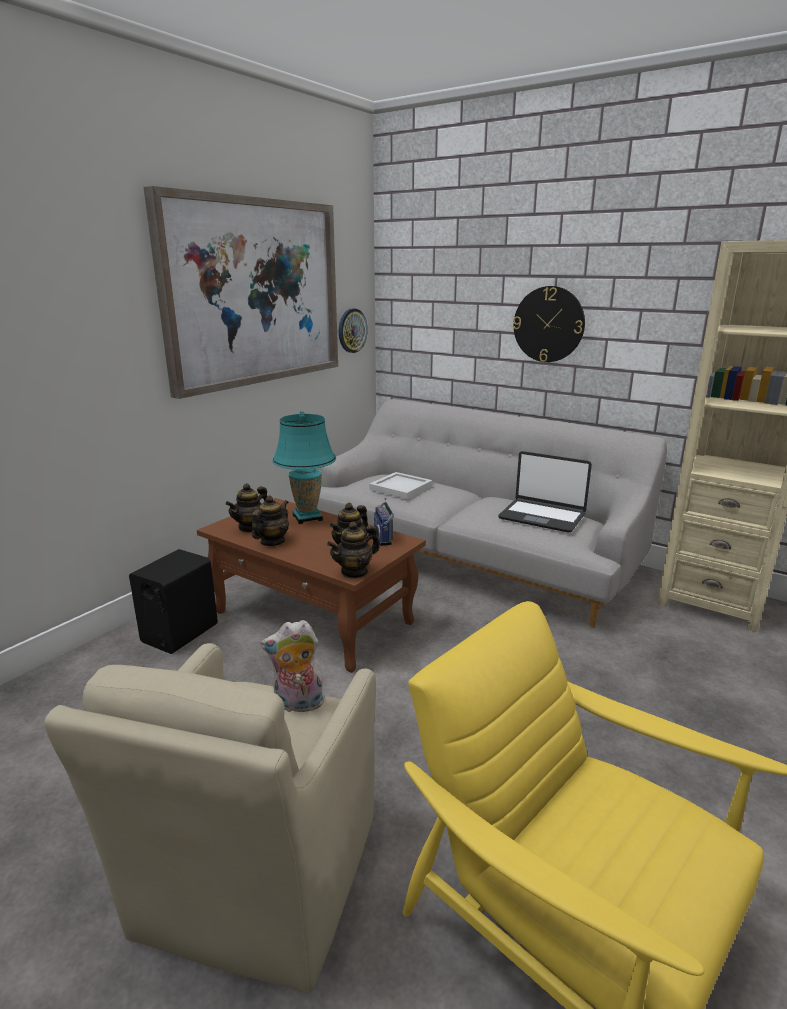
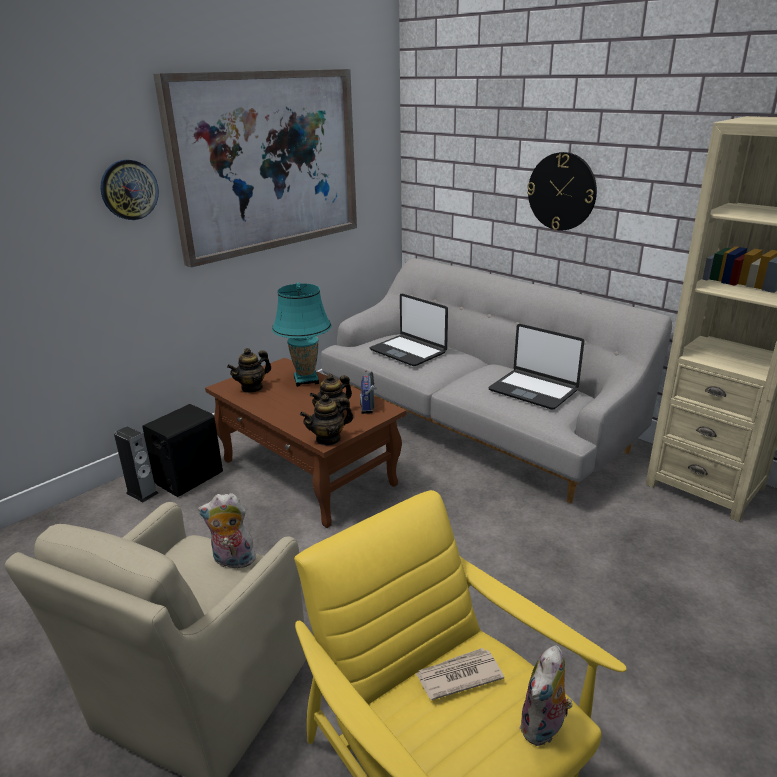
camera: 10 degrees right, 5 degrees up
(128, 653) = (142, 493): none -> speaker
(272, 542) = (266, 403): teapot -> none
(352, 330) = (374, 190): wall clock -> wall clock (129, 190)
(402, 488) = (408, 351): white tray -> laptop
(594, 806) = (458, 676): none -> newspaper
(712, 853) = (543, 728): none -> plush toy

